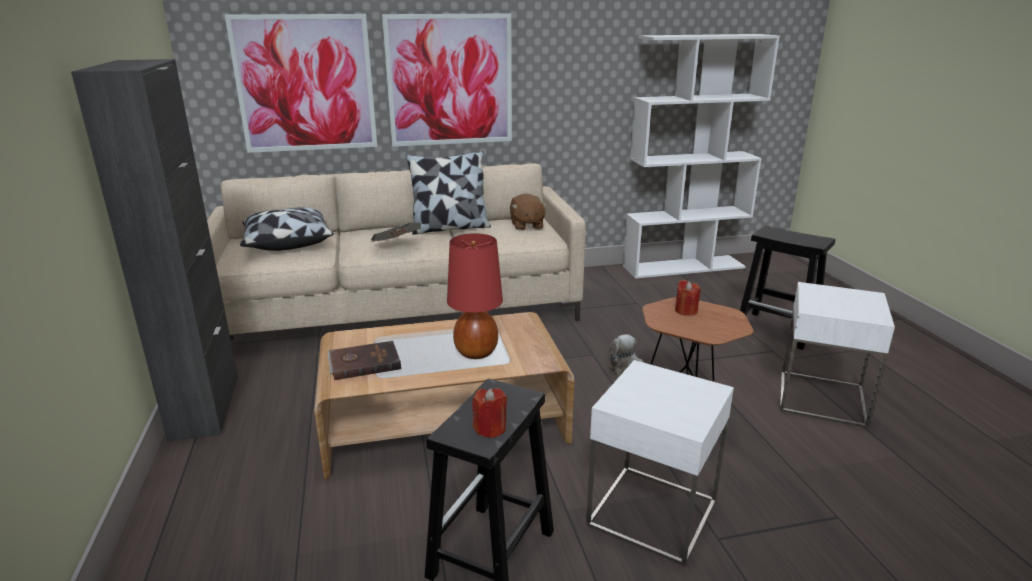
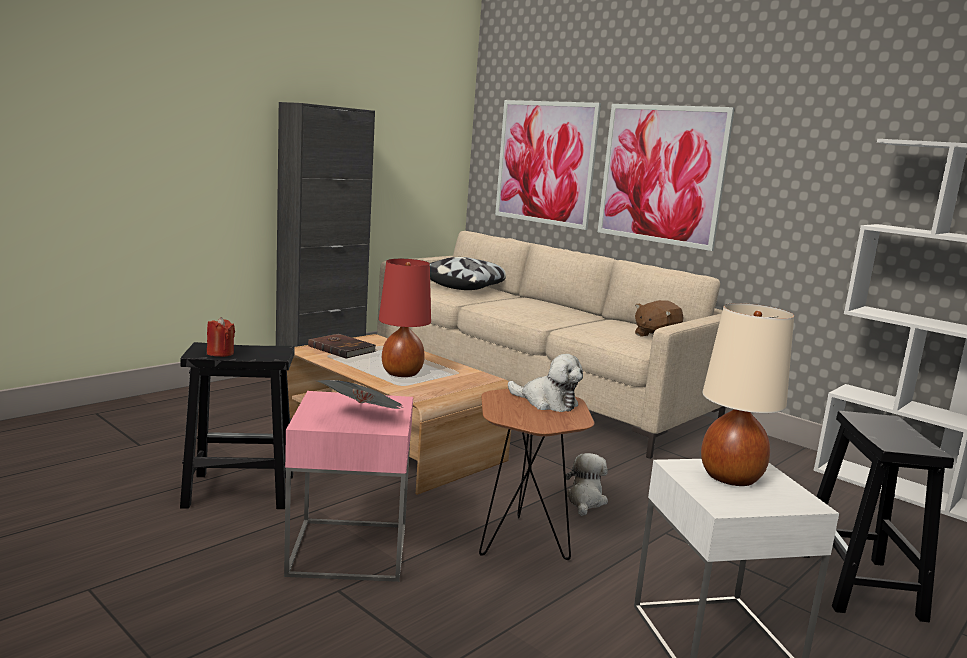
camera: 55 degrees right, 10 degrees down
(396, 246) = (515, 309): newspaper -> newspaper (363, 418)
(450, 228) = (591, 317): pillow -> none
(652, 512) = (348, 549): white side table -> pink side table
(686, 311) = (547, 402): red candle -> plush toy
(832, 301) = (730, 477): none -> beige table lamp

